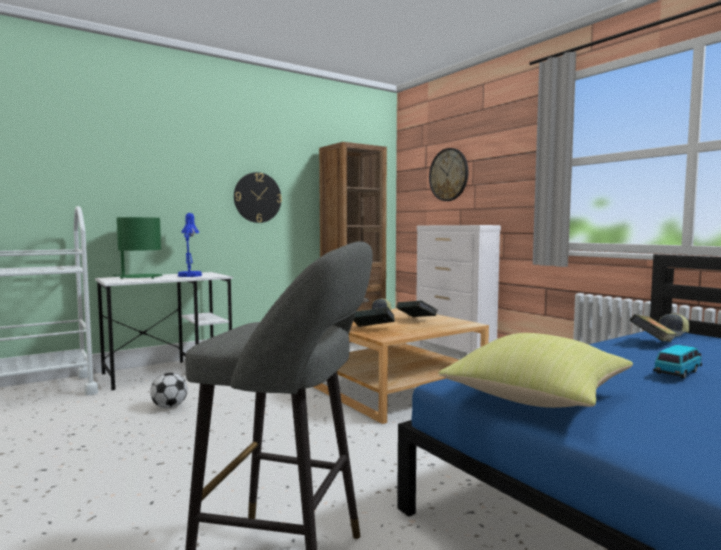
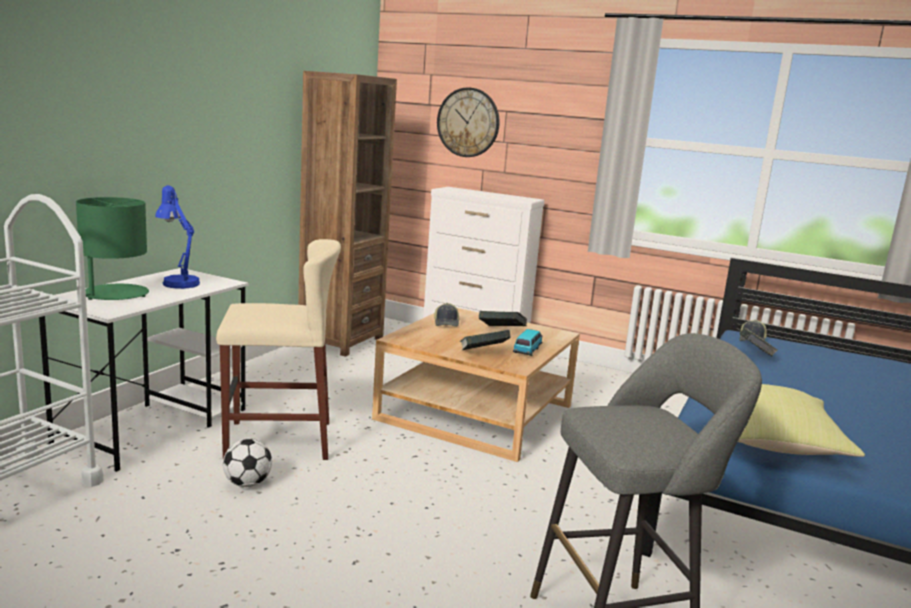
camera: 30 degrees left, 10 degrees up
(227, 387) = (278, 440): none -> beige stool
(257, 197) = (230, 149): wall clock -> none
(677, 372) = (815, 394): toy car -> toy car (527, 350)

